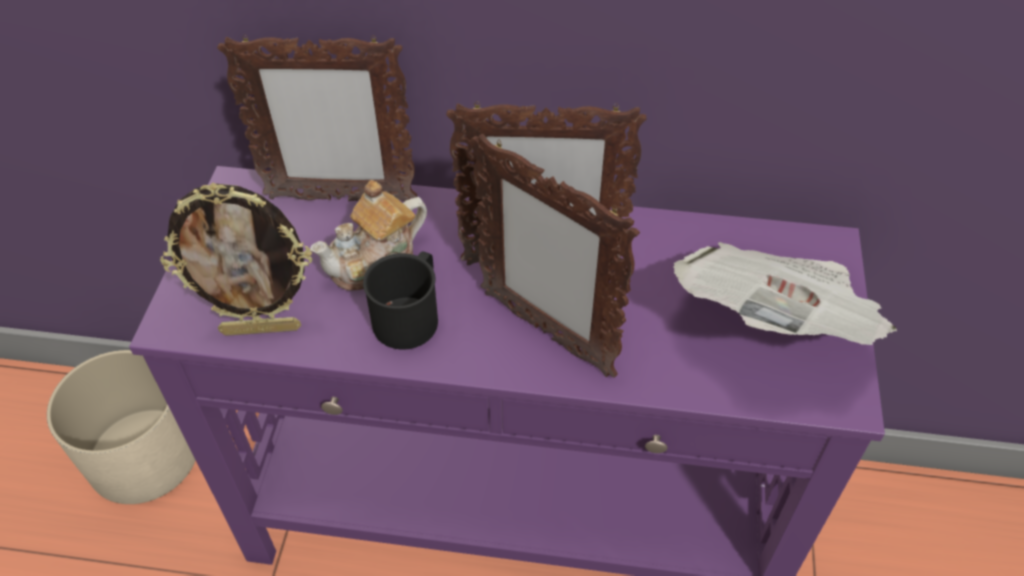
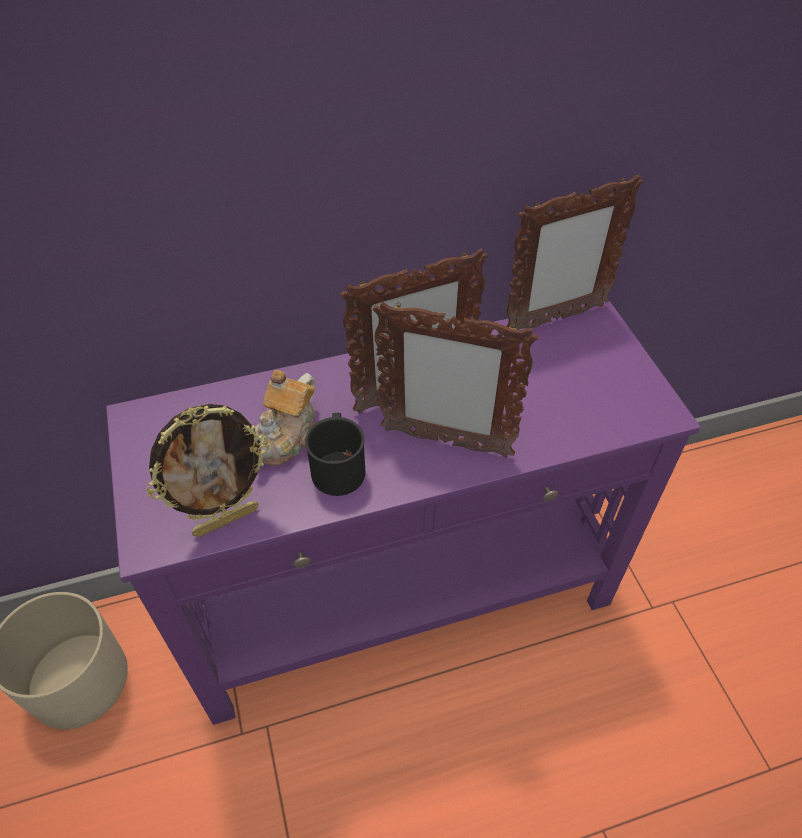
camera: 25 degrees left, 0 degrees up
(339, 199) = (228, 398): picture frame -> picture frame (555, 319)
(775, 324) = (594, 380): newspaper -> none

